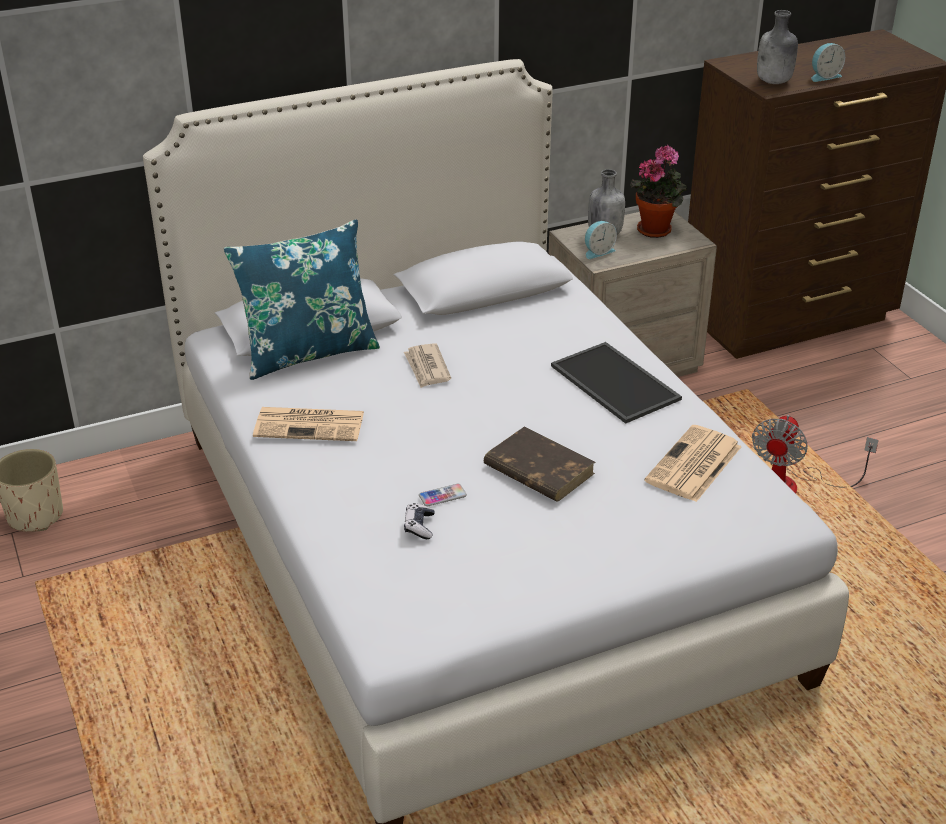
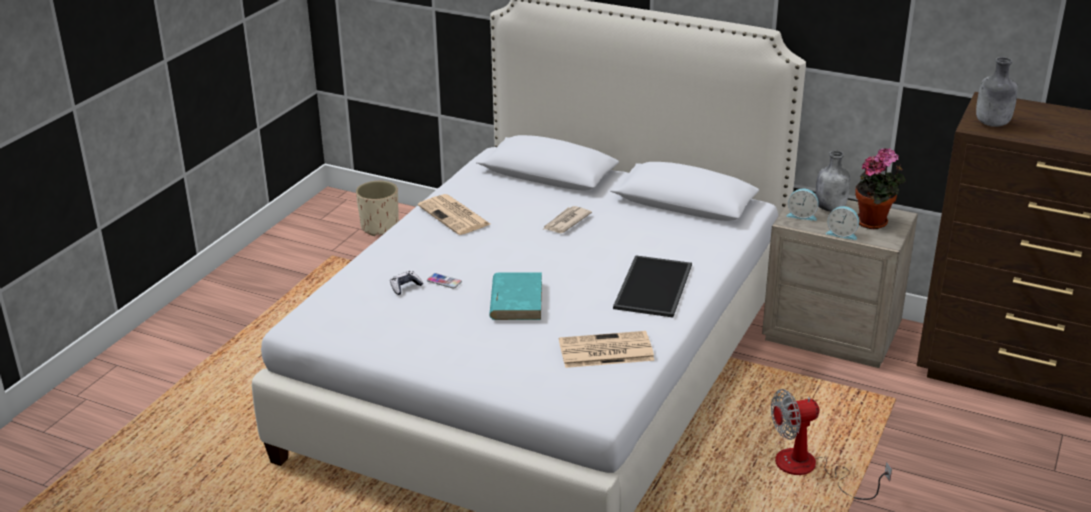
camera: 50 degrees right, 5 degrees down
(308, 352) = (523, 182): blue pillow -> none
(538, 469) = (516, 300): brown book -> turquoise book
(824, 76) = (1046, 136): alarm clock -> alarm clock (842, 234)

